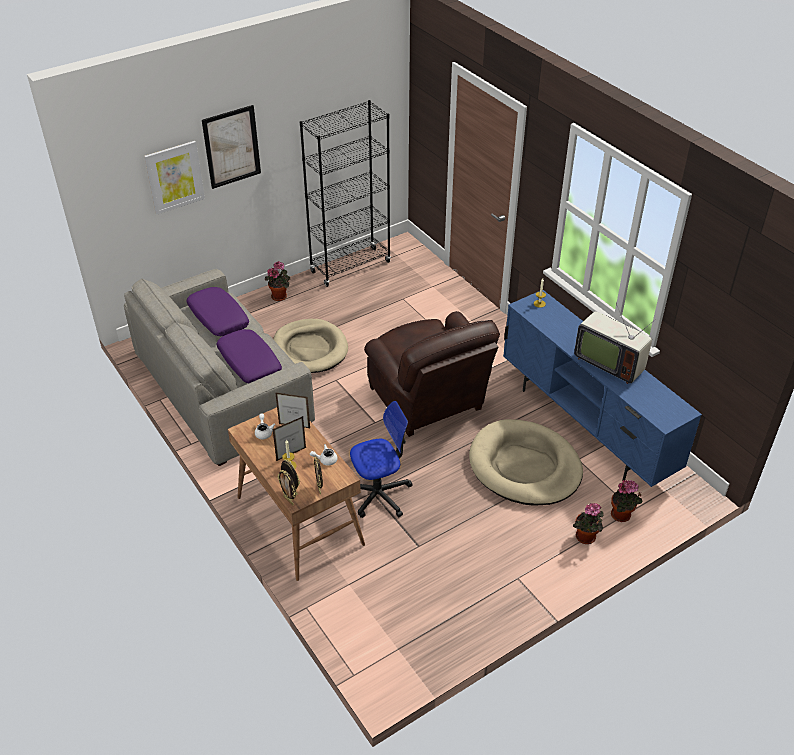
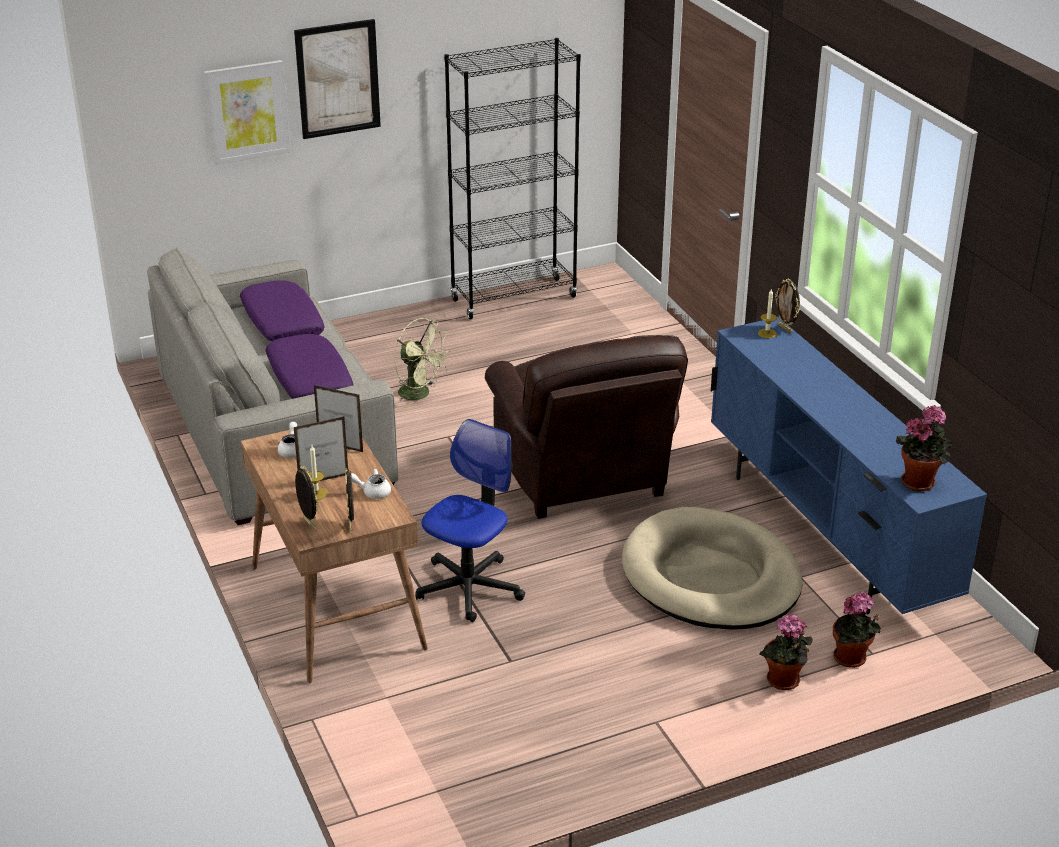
camera: 10 degrees right, 10 degrees down
(280, 296) = (396, 325): potted plant -> potted plant (920, 481)
(289, 500) = (301, 535): picture frame -> picture frame (785, 329)
(310, 349) = (420, 394): beige dog bed -> green fan
(379, 494) = (469, 587): office chair -> office chair turned 45 degrees counterclockwise
(609, 362) = (855, 415): television -> none

